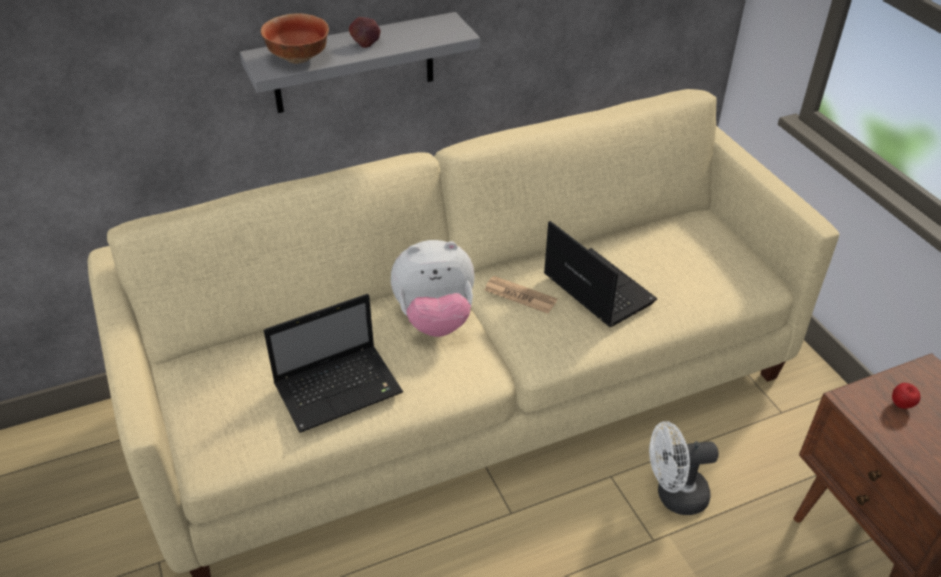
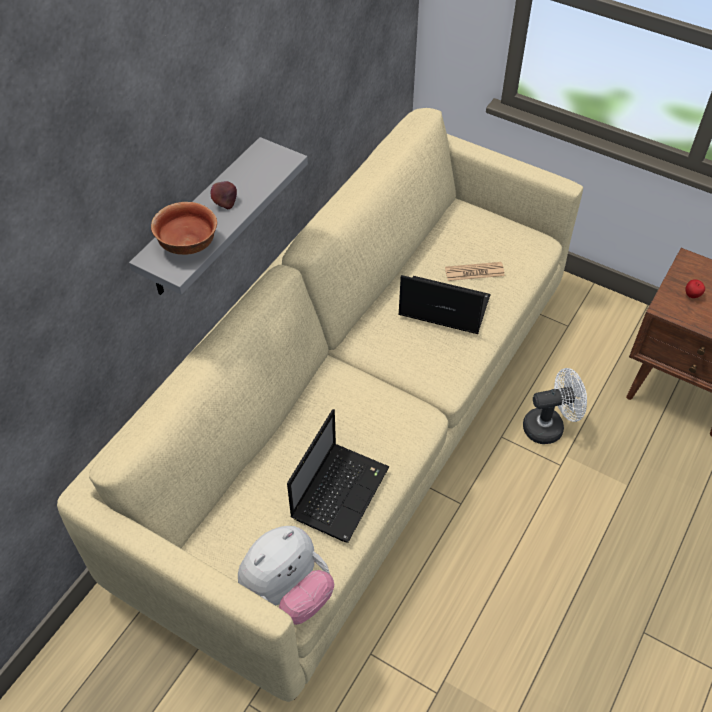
camera: 35 degrees left, 10 degrees up
(435, 319) = (353, 396): plush toy -> plush toy (287, 593)
(520, 295) = (395, 342): newspaper -> newspaper (474, 272)
(674, 496) = (549, 426): white fan -> white fan turned 150 degrees counterclockwise

